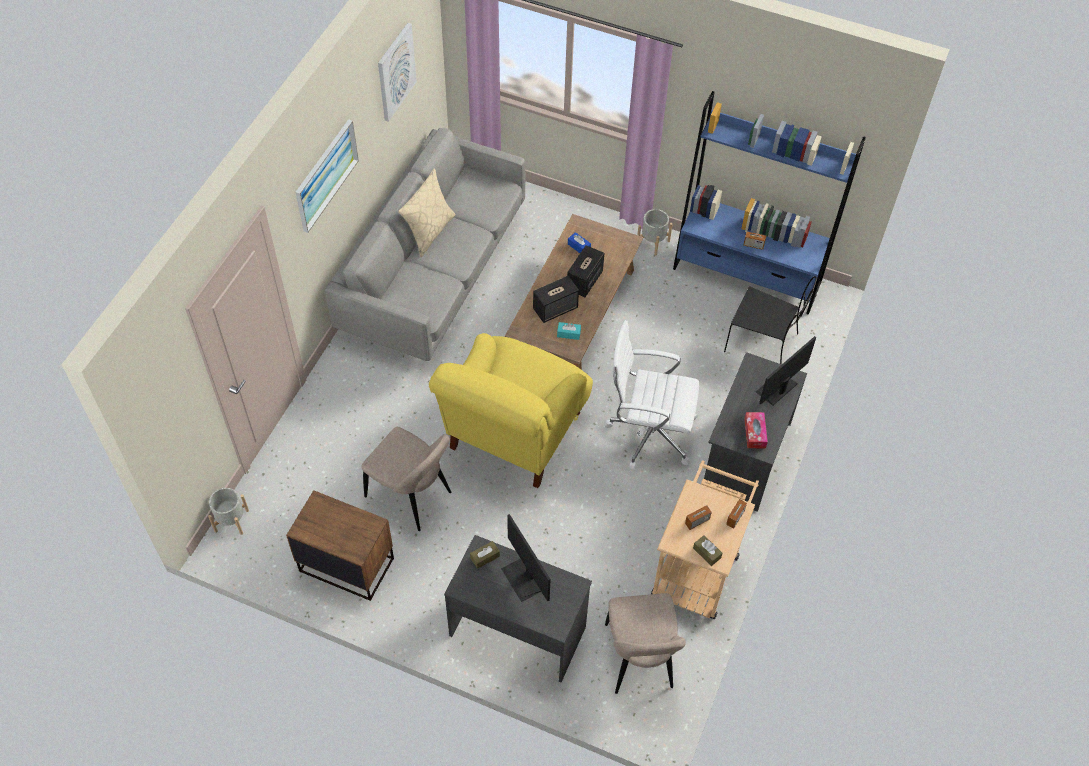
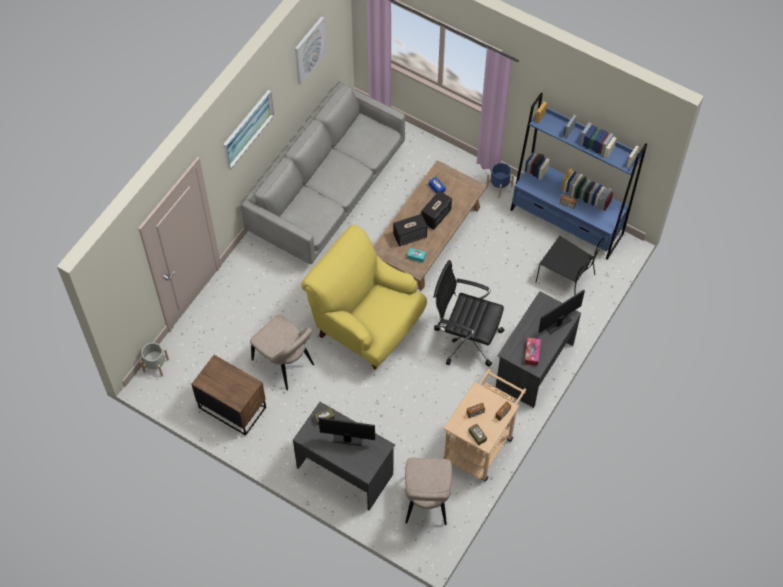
camera: 10 degrees right, 5 degrees up
(429, 231) = (325, 164): beige pillow -> none
(514, 434) = (366, 326): yellow armchair -> yellow armchair turned 90 degrees clockwise
(523, 579) = (348, 437): monitor -> monitor turned 120 degrees clockwise
(648, 432) = (466, 338): white office chair -> black office chair
(653, 242) = (499, 186): grey planter -> blue planter

